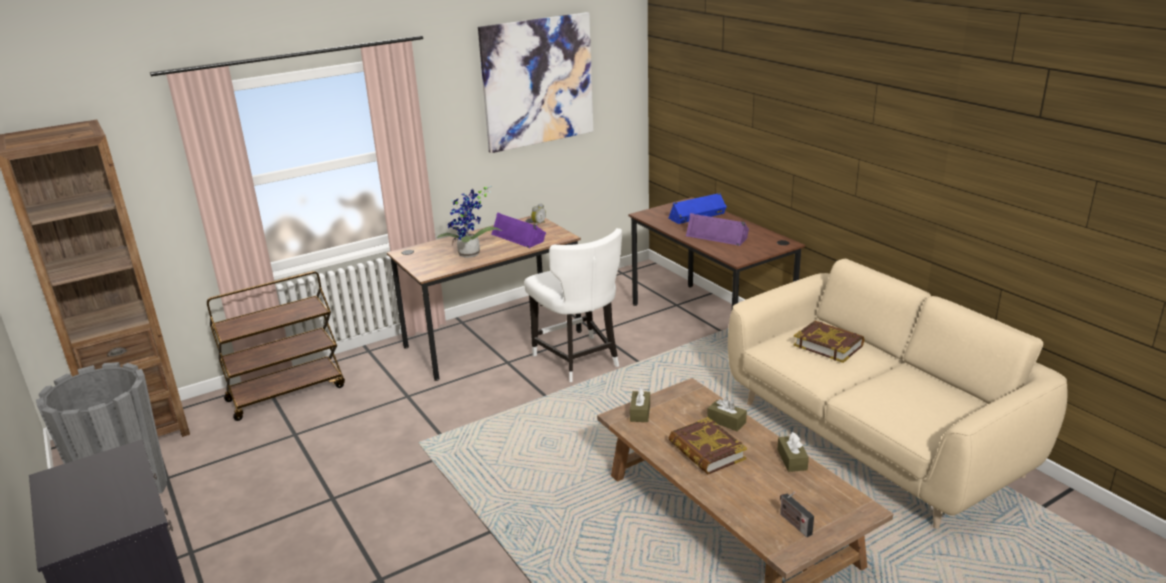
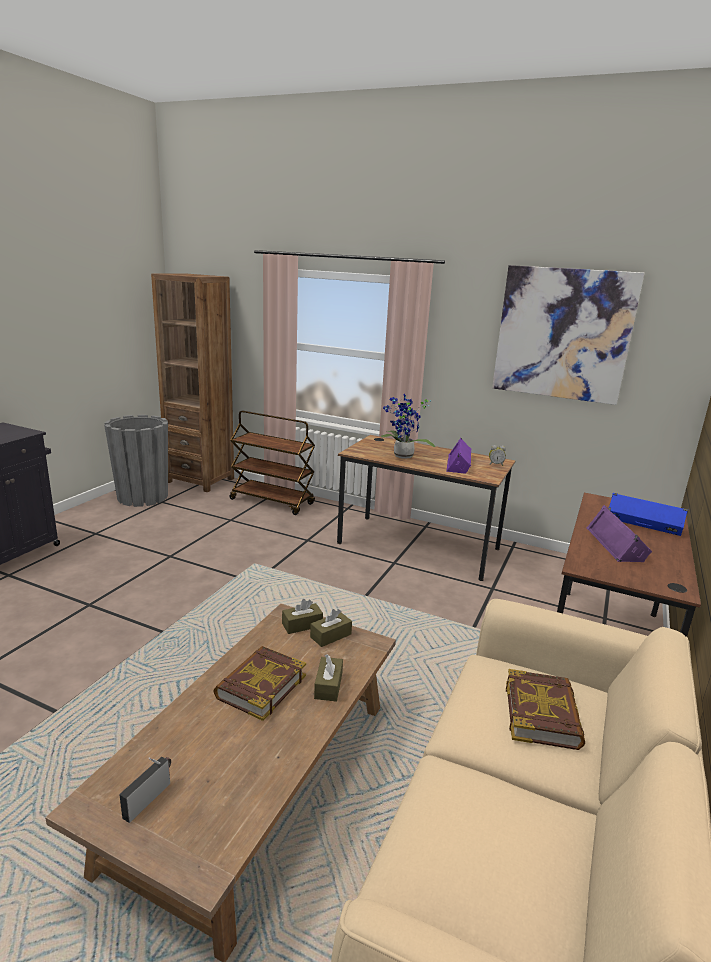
camera: 55 degrees right, 5 degrees down
(578, 360) = (436, 594): white chair -> none
(792, 460) = (284, 762): brown tissue box -> brown tissue box (330, 636)

